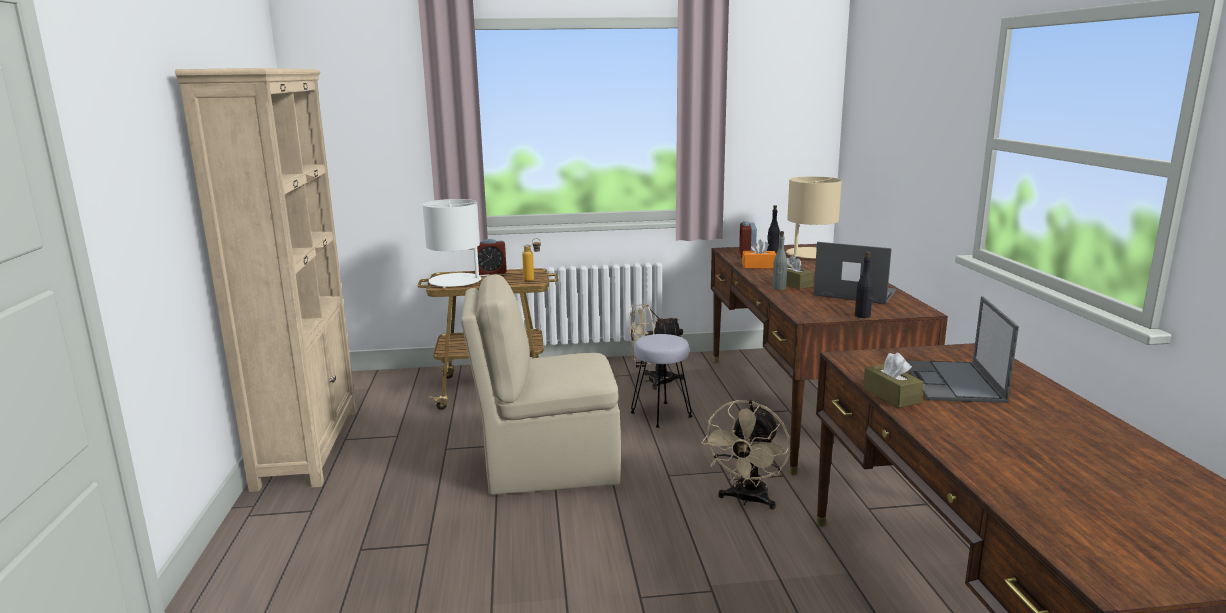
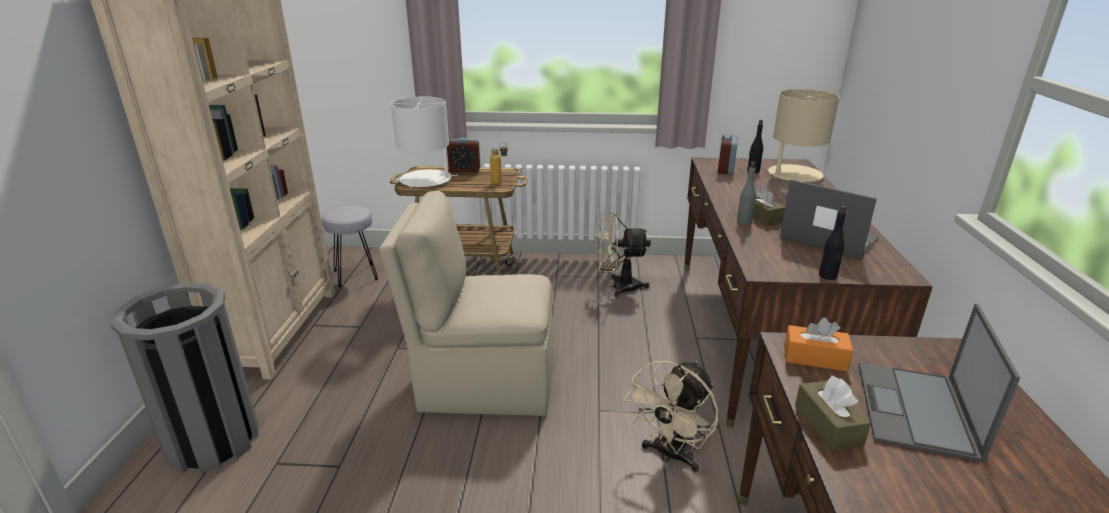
camera: 10 degrees right, 10 degrees up
(283, 541) = (213, 441): none -> grey trash can
(661, 414) = (613, 330): grey stool -> grey stool (356, 274)
(758, 266) = (732, 187): orange tissue box -> orange tissue box (814, 358)

